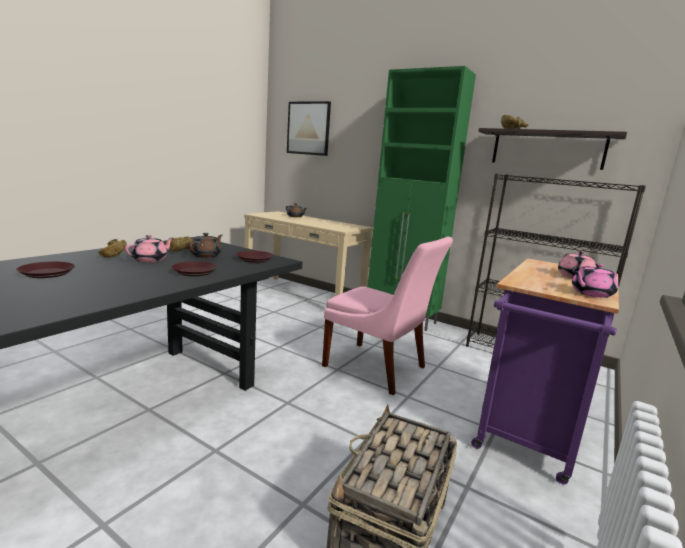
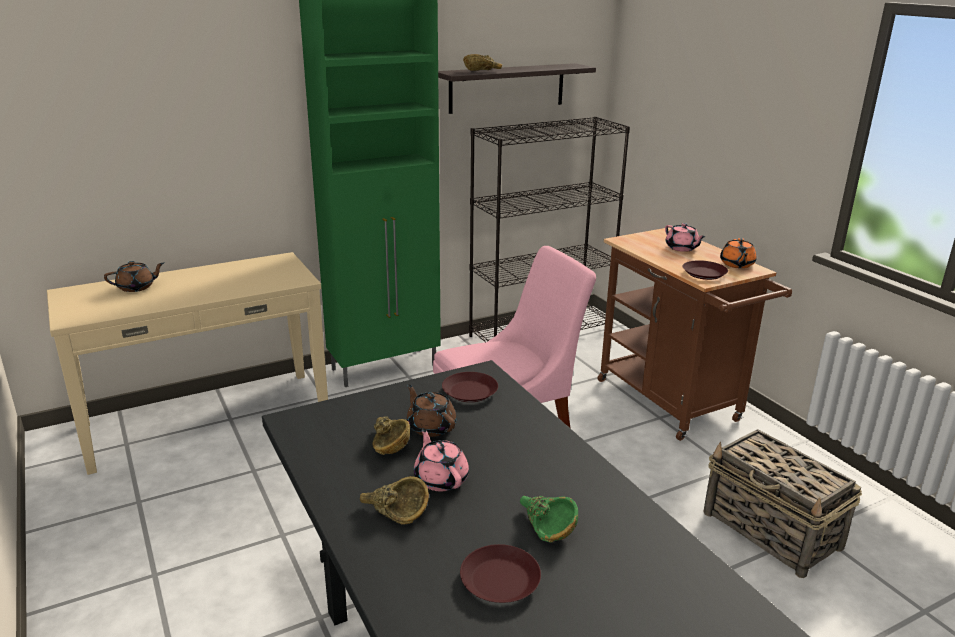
camera: 60 degrees left, 10 degrees up
(103, 278) = (544, 526): none -> green bowl
(194, 272) = (529, 448): brown plate -> brown plate (704, 274)
(308, 128) = (83, 97): picture -> none
(528, 436) = (674, 404): purple cart -> brown cart
(591, 293) = (737, 264): pink teapot -> orange teapot

